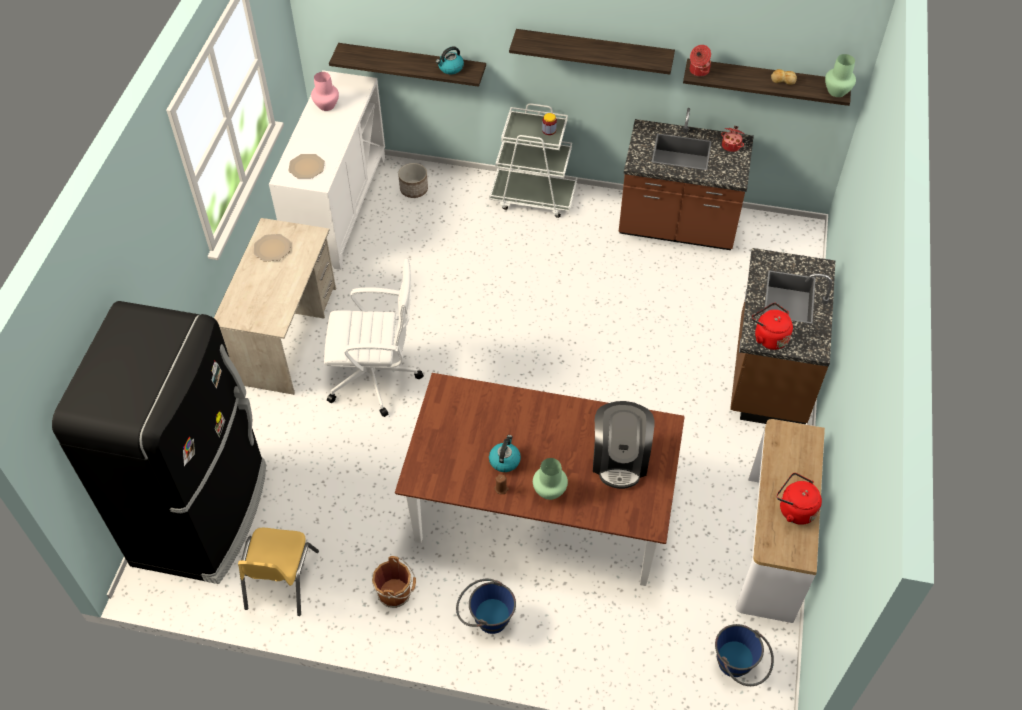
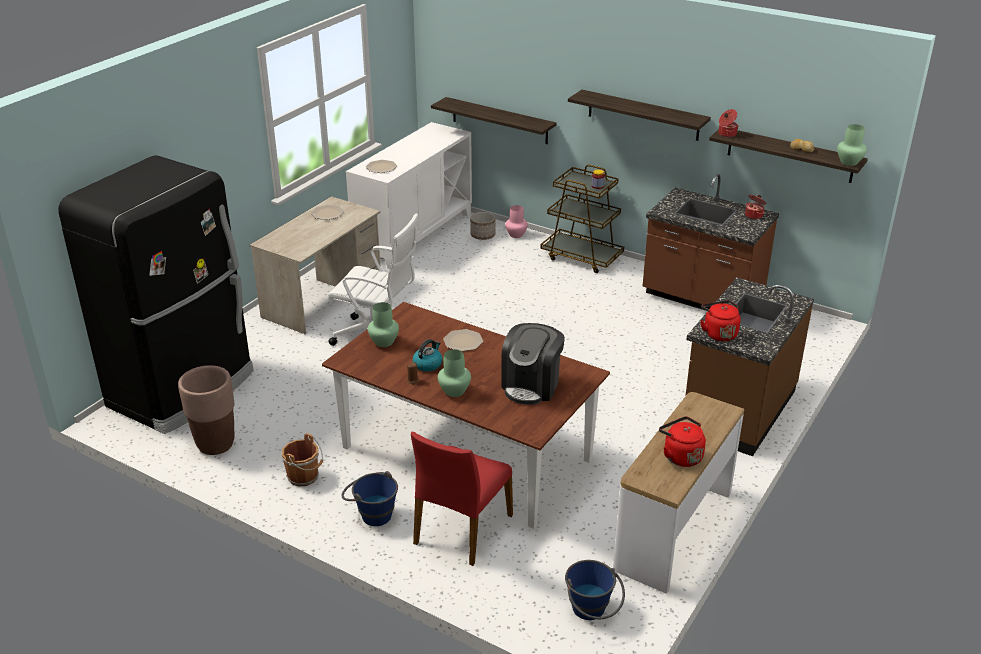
camera: 20 degrees right, 20 degrees down
(280, 580) = (215, 444): yellow chair -> brown planter
(326, 105) = (420, 139): pink vase -> pink vase (516, 234)
(444, 441) = (384, 342): none -> green vase
(450, 68) = (525, 121): kettle -> none
(523, 415) = (462, 341): none -> plate
(533, 197) = (582, 257): white cart -> brown cart
(580, 609) = (461, 529): none -> red chair

